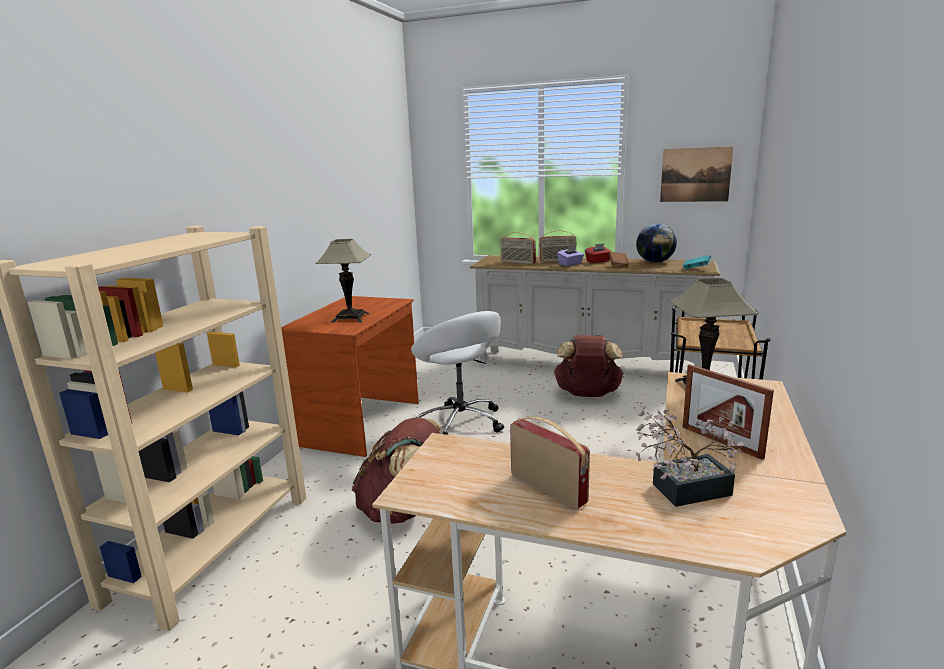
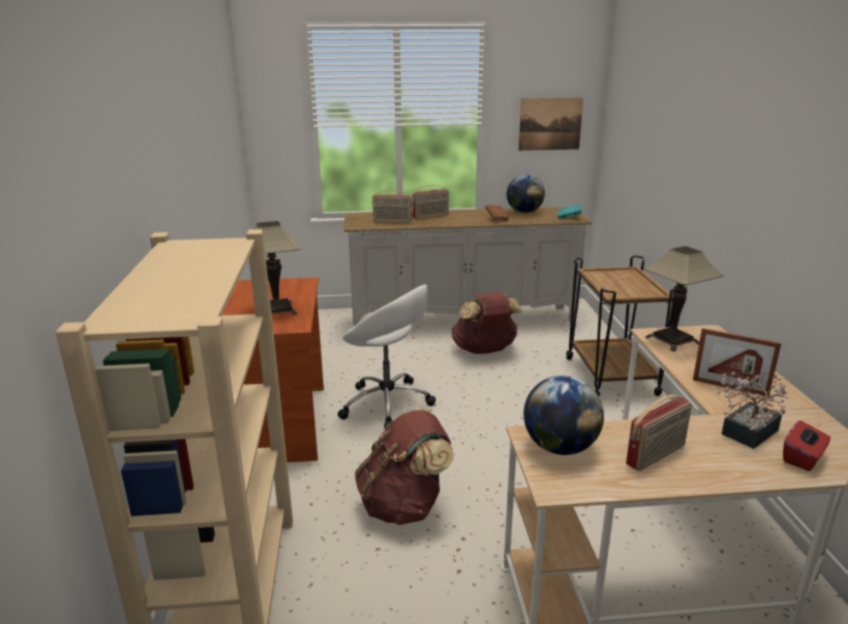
camera: 25 degrees left, 5 degrees up
(458, 460) = (559, 447): none -> globe
(548, 488) = (656, 456): radio -> radio turned 120 degrees clockwise
(570, 264) = (448, 220): purple tissue box -> none
(598, 261) = (471, 215): red tissue box -> red tissue box (803, 458)

